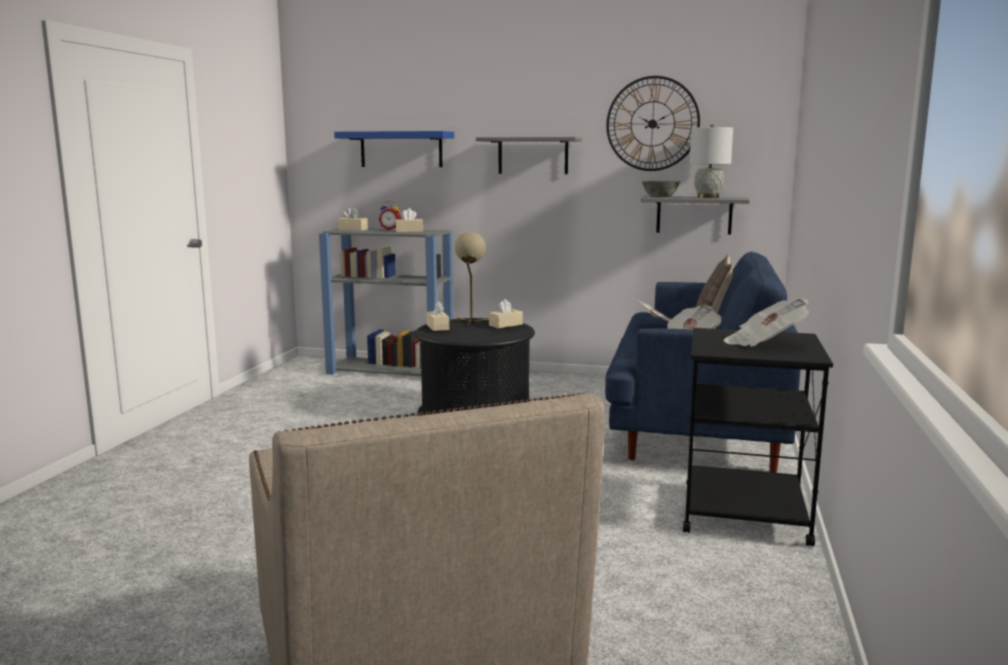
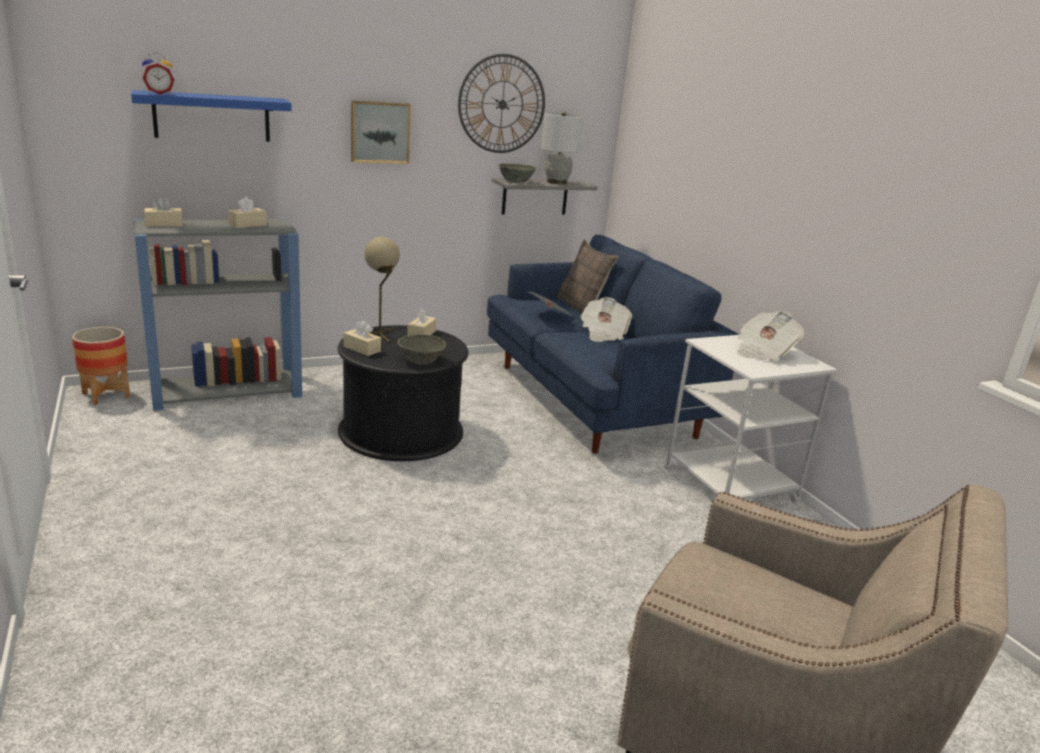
camera: 40 degrees left, 10 degrees up
(312, 362) = (106, 395): none -> planter
(391, 229) = (213, 221): alarm clock -> alarm clock (159, 93)
(470, 337) = (422, 360): none -> grey bowl
(533, 155) = (380, 132): grey shelf -> picture
(744, 515) = (730, 487): black cart -> white cart

